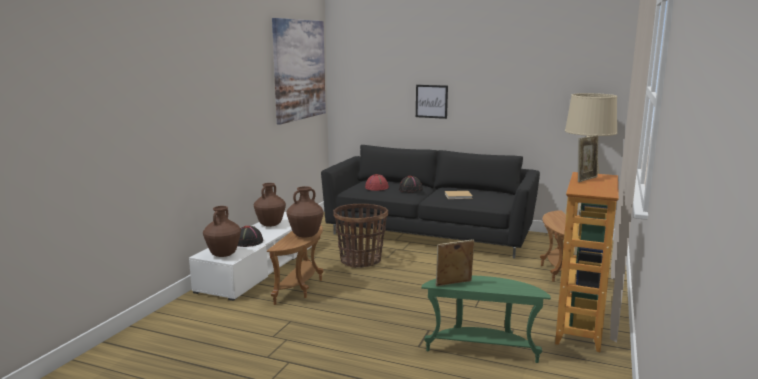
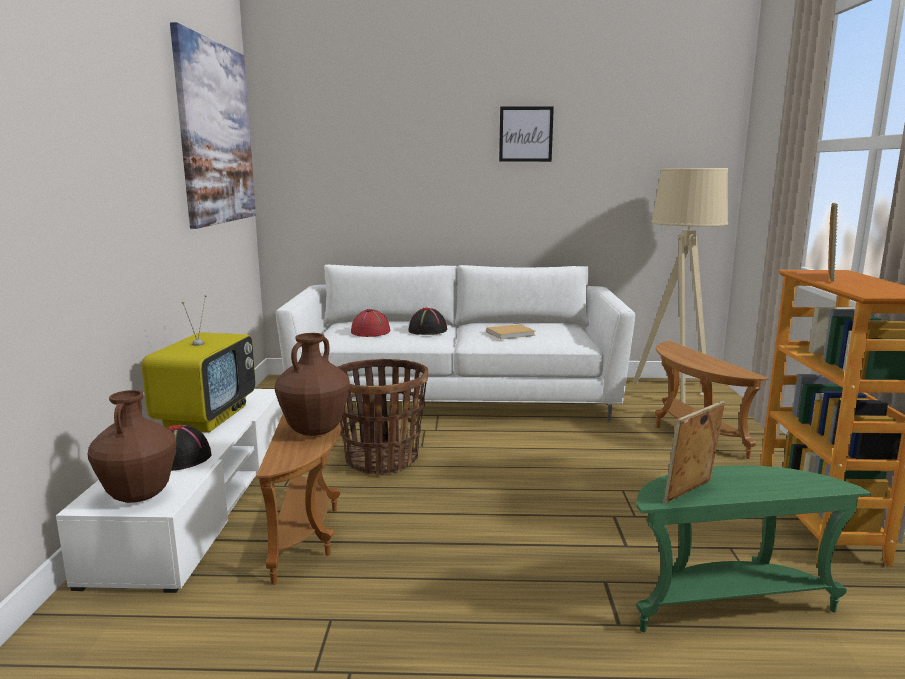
camera: 20 degrees left, 0 degrees up
(270, 225) = (206, 417): brown vase -> television
(429, 233) = (456, 398): black sofa -> white sofa
(431, 101) = (436, 190): picture -> picture (526, 134)

